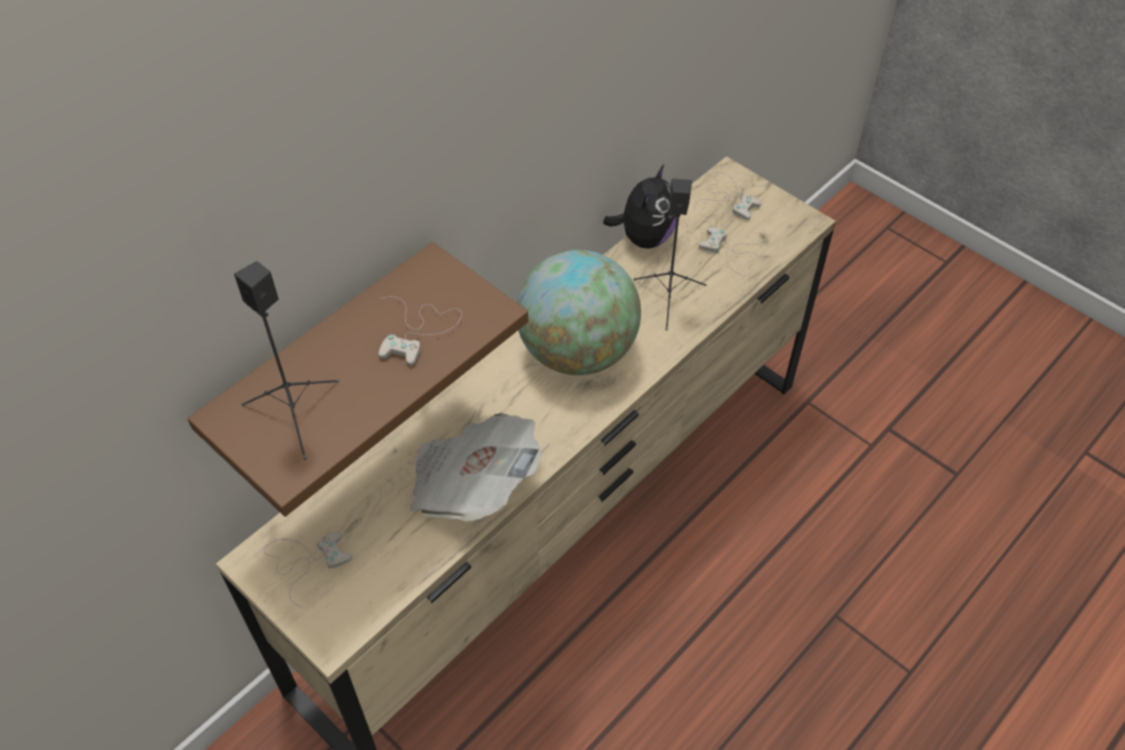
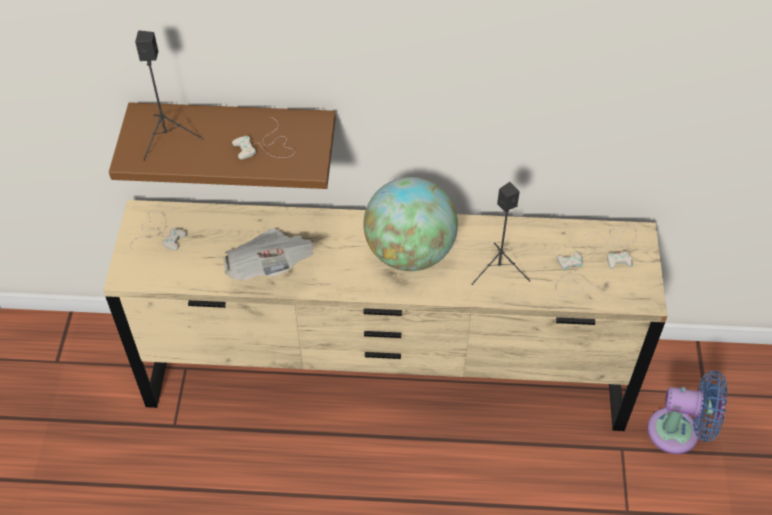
camera: 50 degrees right, 0 degrees up
(644, 237) = (534, 226): plush toy -> none
(826, 350) = (679, 432): none -> blue fan

